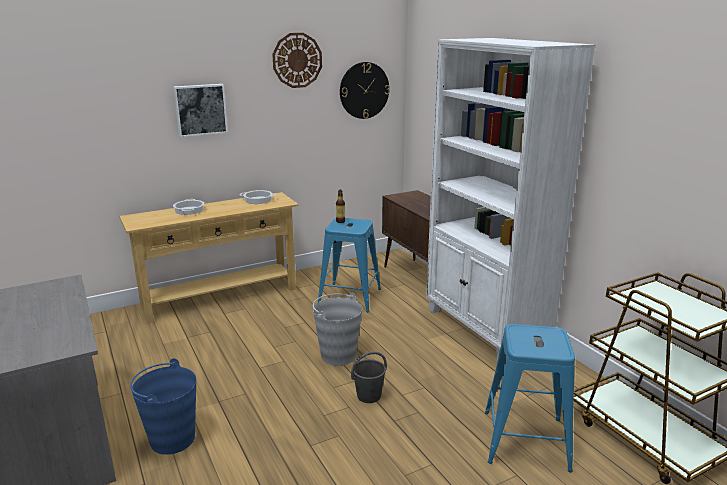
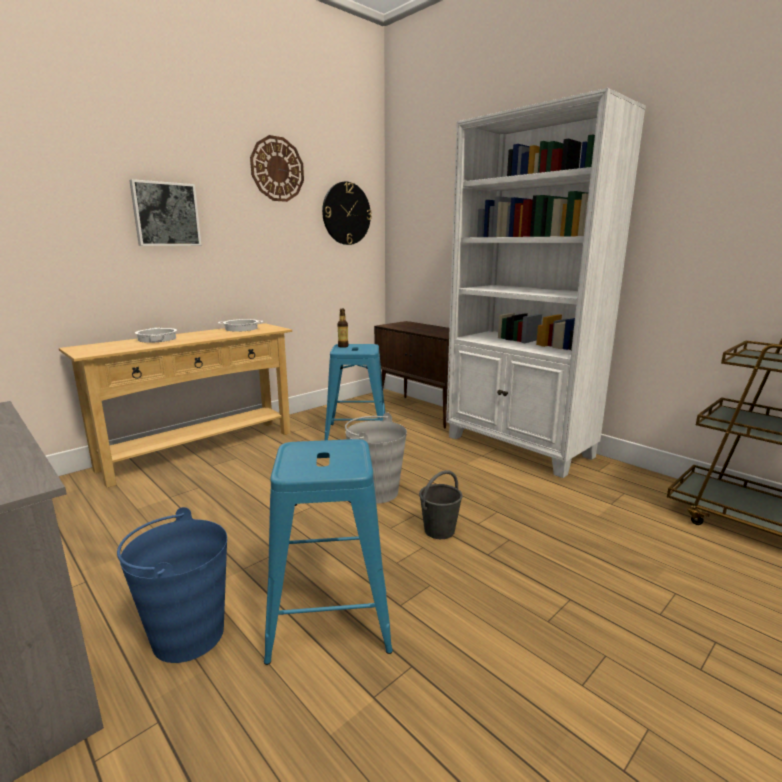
camera: 15 degrees left, 5 degrees down
(525, 440) = (648, 550): blue stool -> blue stool (329, 613)

